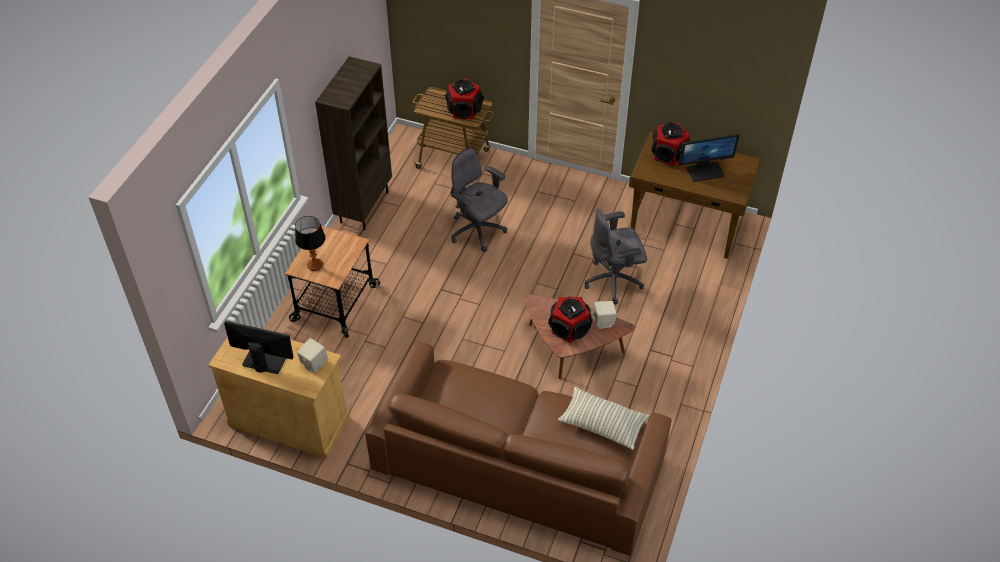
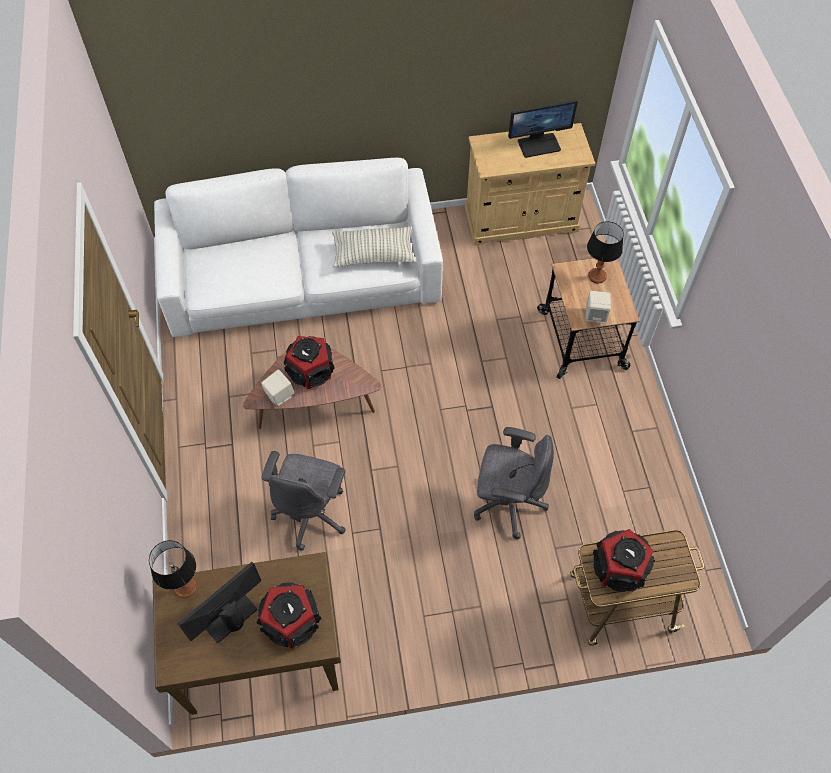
camera: 150 degrees right, 10 degrees up
(313, 364) = (495, 160): beige speaker -> beige speaker (595, 315)
(364, 207) = (660, 468): brown bookcase -> none
(519, 462) = (303, 276): brown sofa -> white sofa
(602, 424) = (225, 281): pillow -> pillow (374, 254)
(614, 281) = (311, 513): grey office chair -> grey office chair turned 150 degrees clockwise
(726, 193) = (185, 587): none -> table lamp

